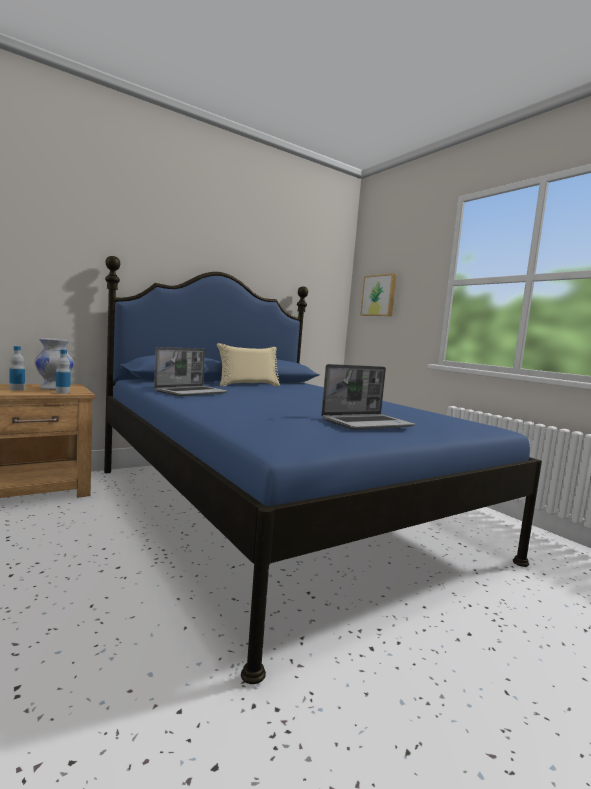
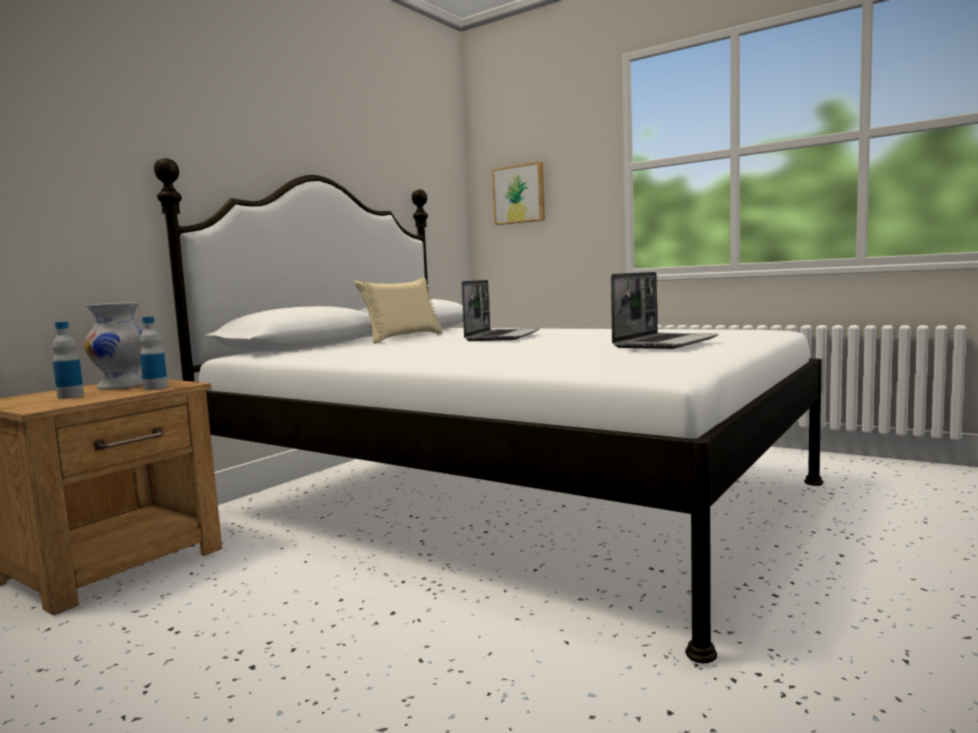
camera: 20 degrees left, 0 degrees up
(192, 392) = (369, 353): laptop -> laptop (502, 337)
(280, 511) = (509, 500): blue bed -> white bed

